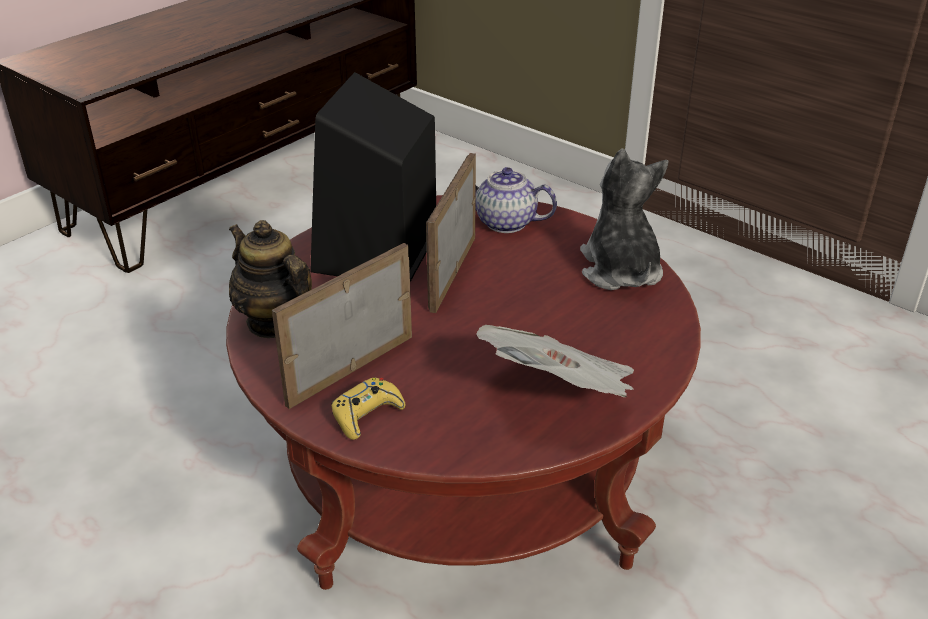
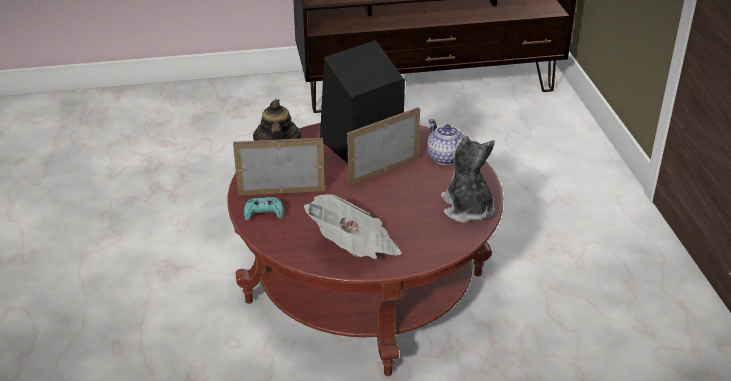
camera: 40 degrees right, 0 degrees up
(366, 414) = (264, 213): yellow game controller -> turquoise game controller
(620, 270) = (467, 209): plush toy -> plush toy turned 45 degrees counterclockwise

